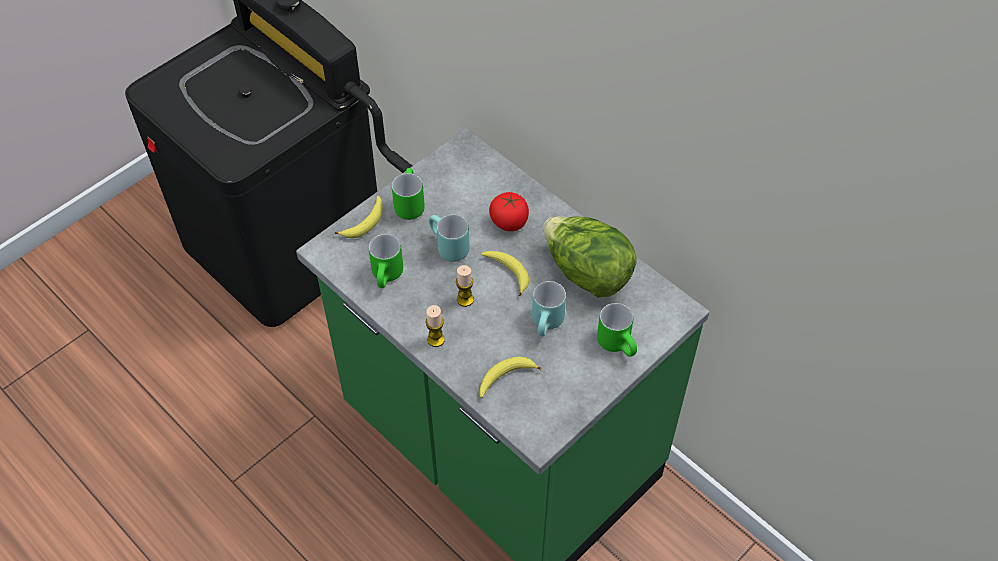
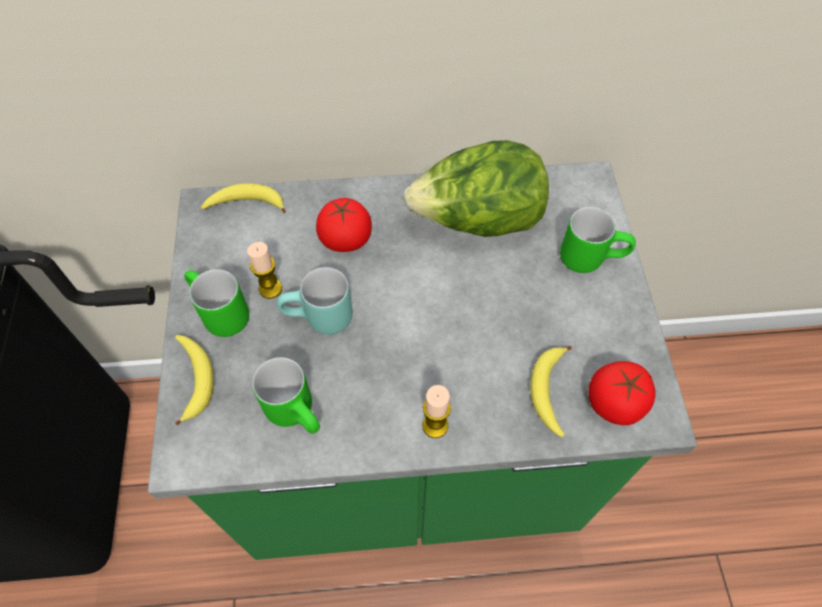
camera: 50 degrees left, 5 degrees up
(465, 299) = (407, 354): candle -> candle (270, 288)
(508, 272) = (410, 287): banana -> banana (246, 204)
(528, 413) = (615, 403): none -> tomato
(548, 324) = (512, 299): turquoise mug -> none

